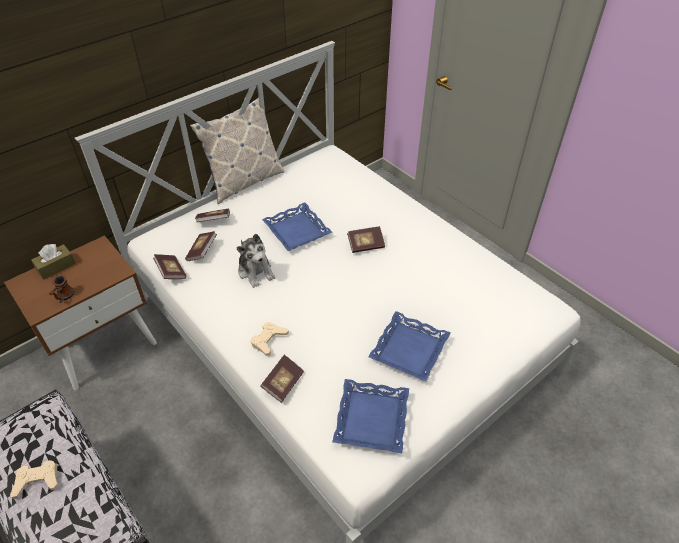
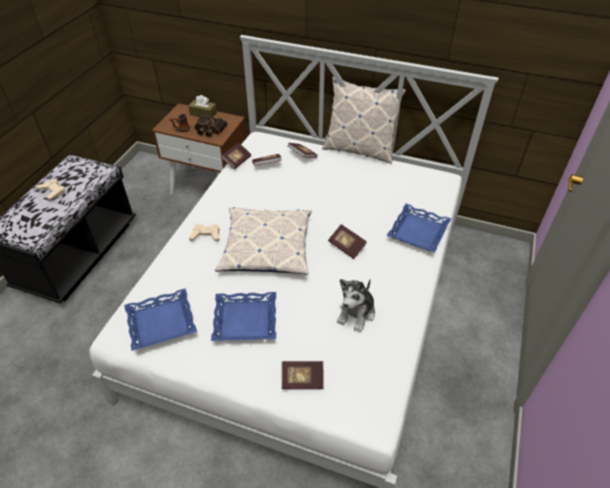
camera: 60 degrees right, 0 degrees up
(94, 272) = (209, 129): none -> binoculars
(256, 271) = (268, 199): plush toy -> plush toy (356, 313)
(283, 383) = (171, 260): book -> book (302, 380)
(296, 231) = (329, 200): blue tray -> blue tray (417, 231)
(324, 299) = (266, 247): none -> pillow

